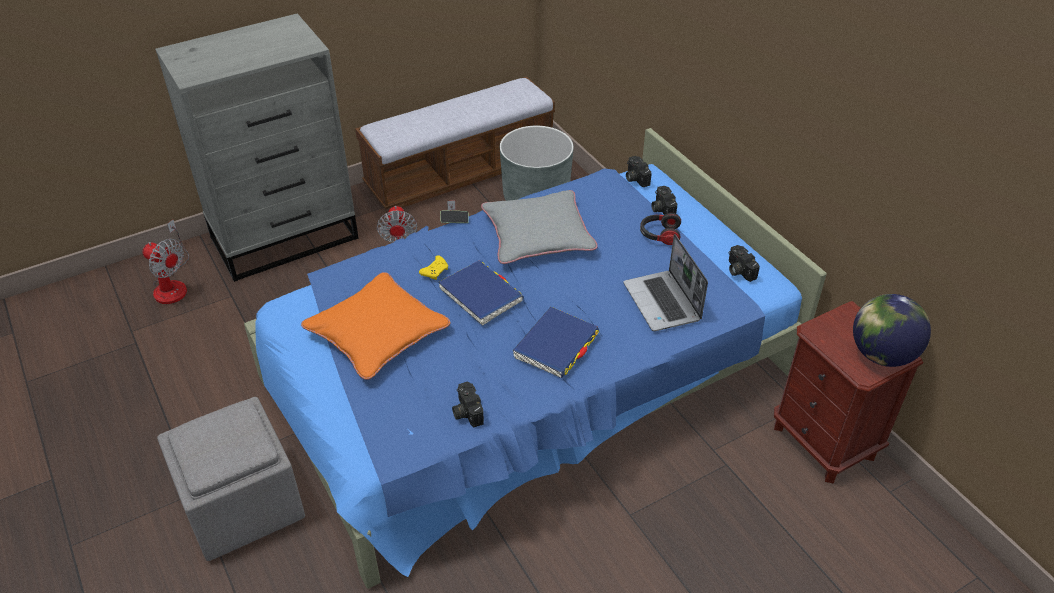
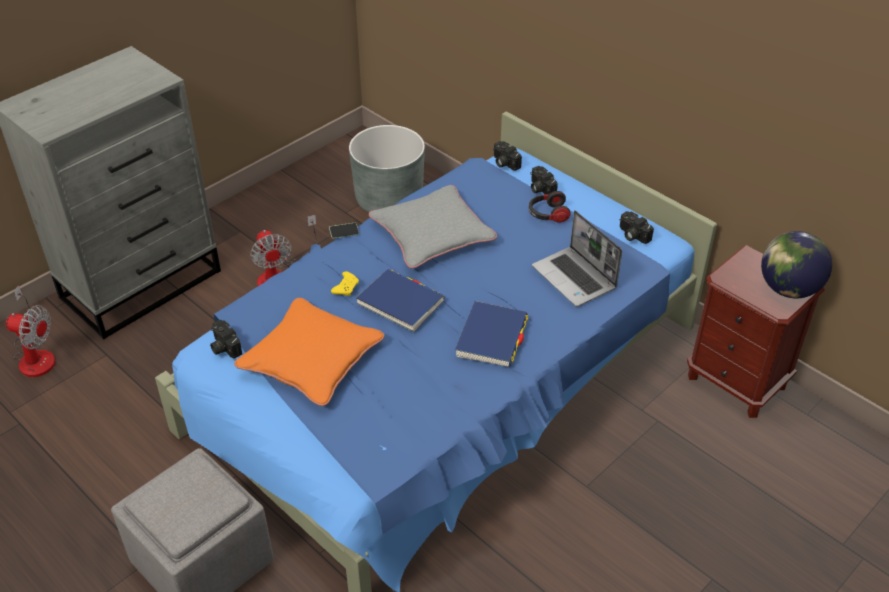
camera: 15 degrees left, 0 degrees up
(460, 172) = (302, 185): bench -> none
(466, 411) = (430, 417): camera -> camera (223, 347)

